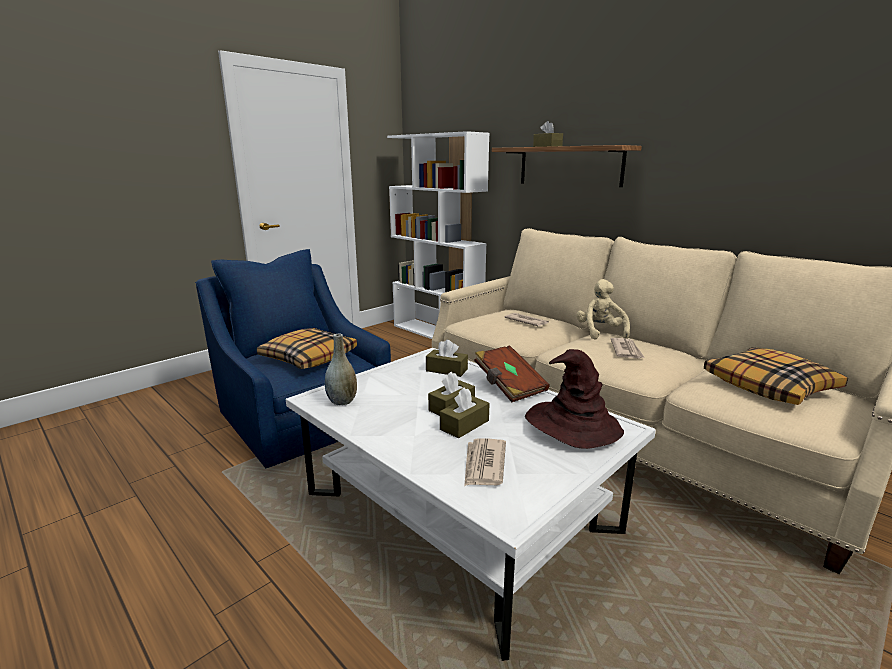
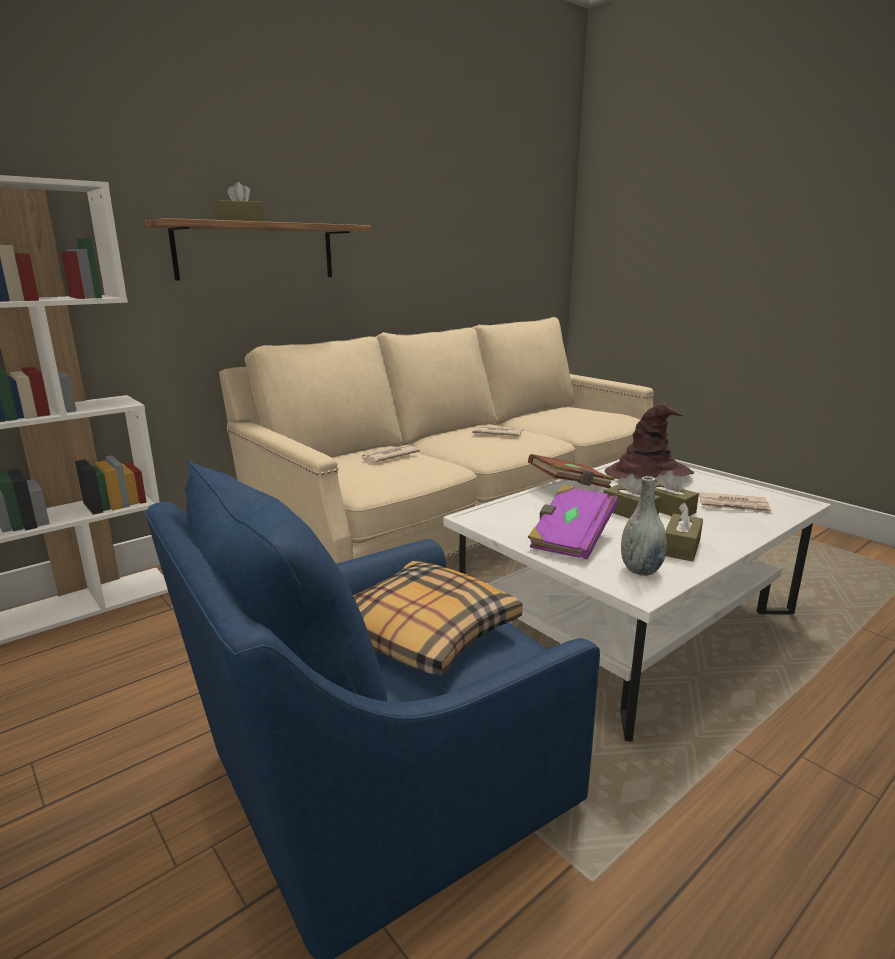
camera: 85 degrees left, 0 degrees up
(394, 381) = (570, 538): none -> purple book
(446, 370) = (527, 511): brown tissue box -> brown tissue box (681, 547)
(600, 332) = (435, 436): beige plush toy -> none
(770, 386) = (570, 414): pillow -> none

